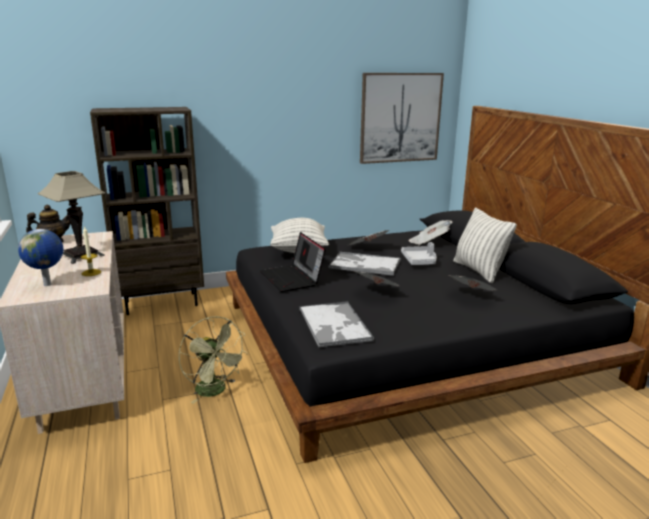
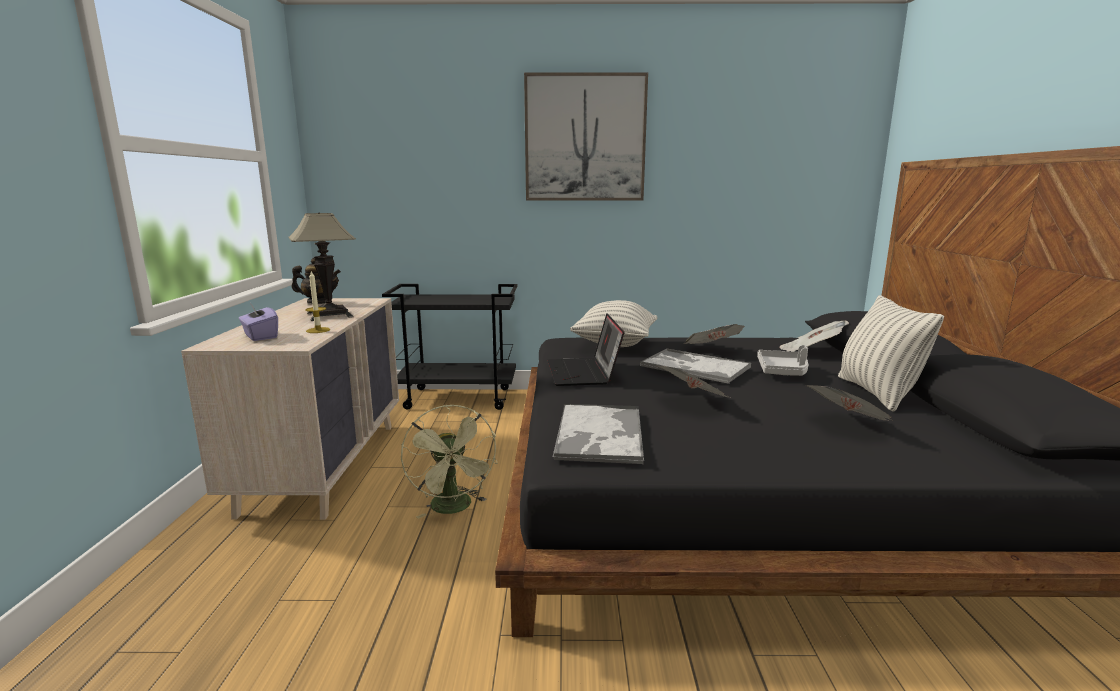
camera: 20 degrees right, 5 degrees down
(48, 284) = (260, 336): globe -> purple tissue box
(162, 303) = (459, 398): brown bookcase -> black cart
(400, 118) = (790, 184): picture -> picture (585, 138)

